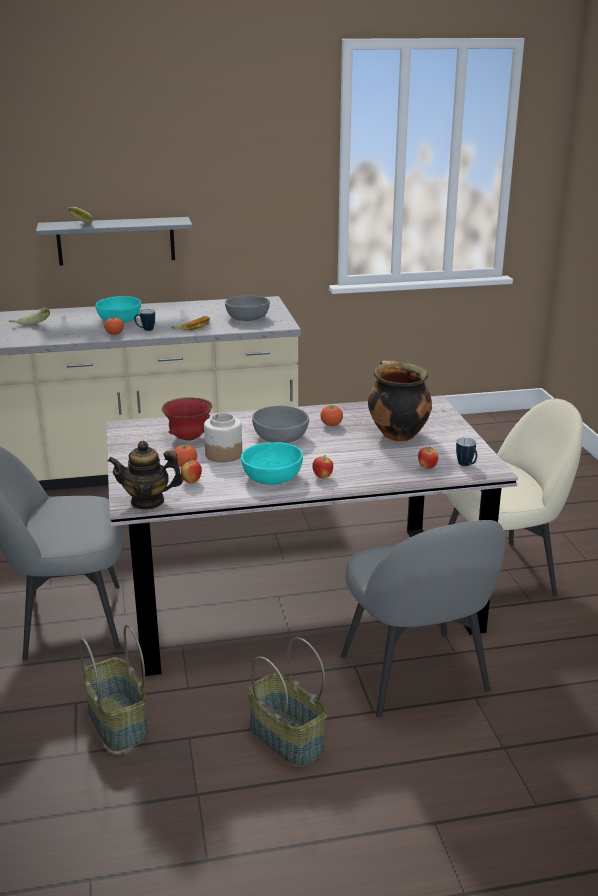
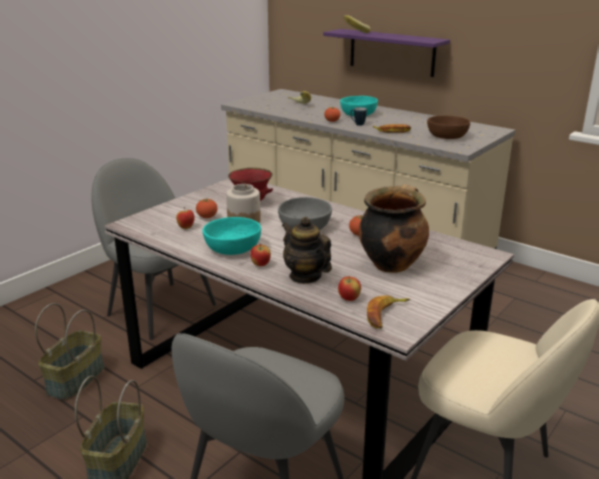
camera: 50 degrees right, 0 degrees up
(116, 241) = (391, 52): grey shelf -> purple shelf
(147, 501) = (138, 227): teapot -> teapot (305, 276)
(247, 318) = (447, 136): grey bowl -> brown bowl
(467, 465) = (386, 315): mug -> banana

